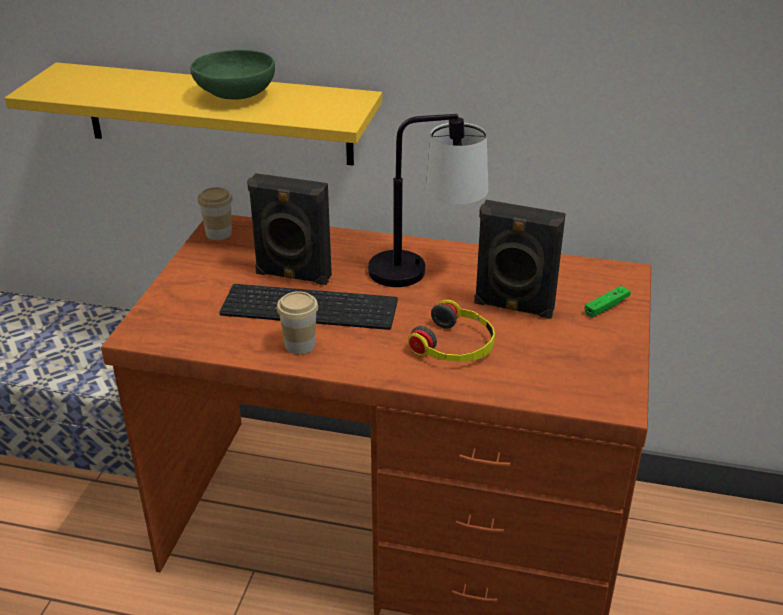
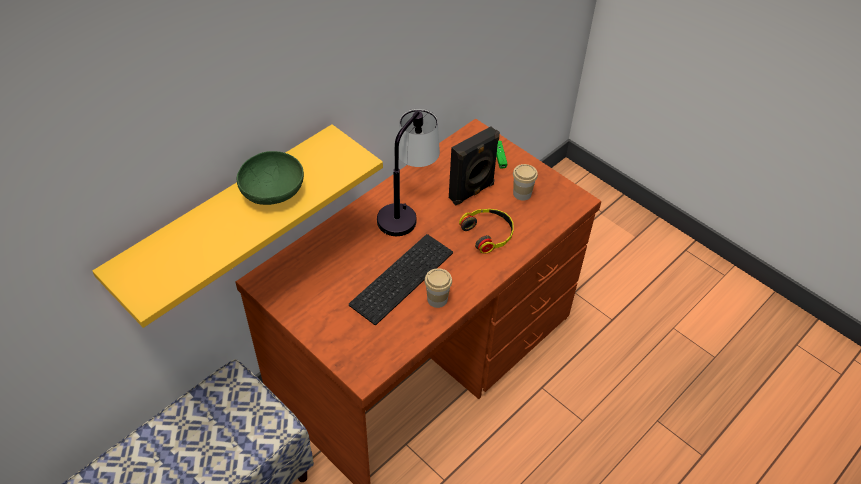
camera: 60 degrees left, 15 degrees up
(219, 233) = (272, 287): cup -> cup (522, 193)
(293, 276) = (360, 271): black speaker -> none

